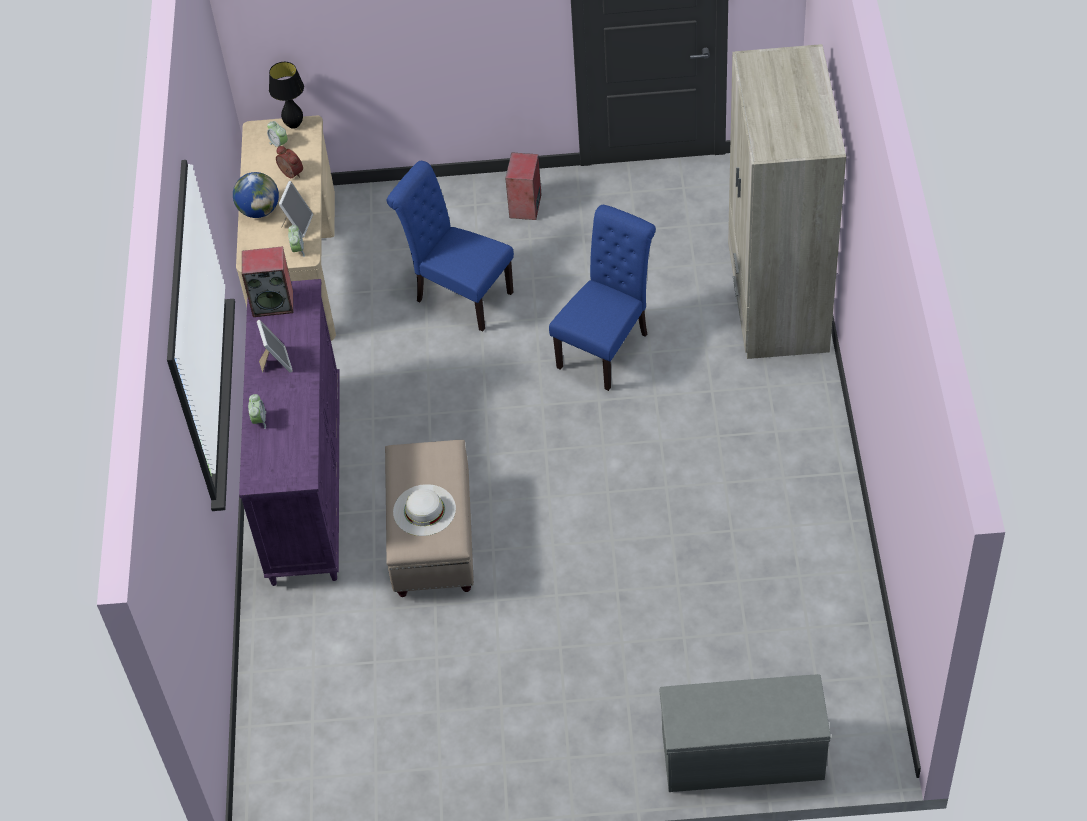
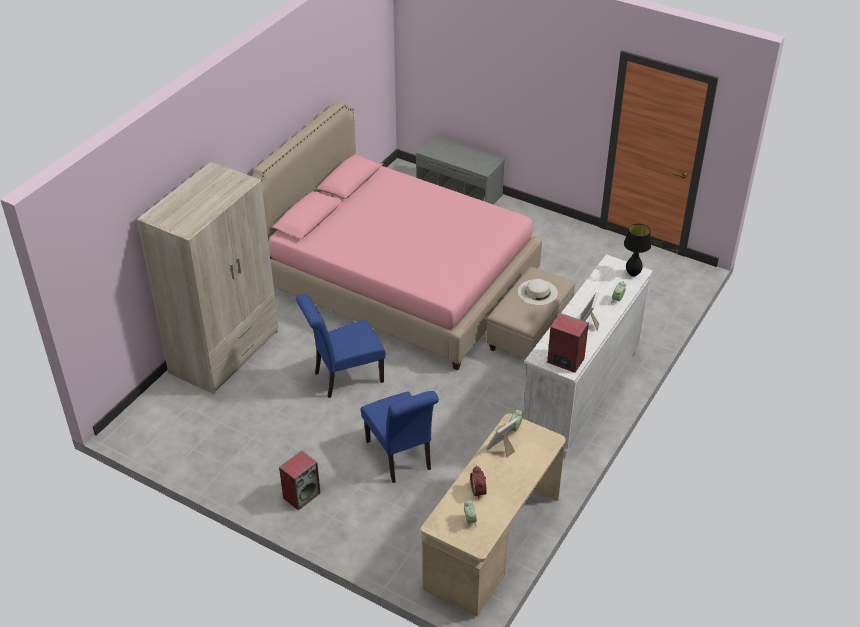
camera: 150 degrees left, 10 degrees down
(259, 210) = (521, 473): globe -> none
(294, 125) = (446, 532): black table lamp -> black table lamp (633, 274)
(306, 481) = (580, 396): purple dresser -> white dresser
(669, 520) = (400, 282): none -> pink bed

